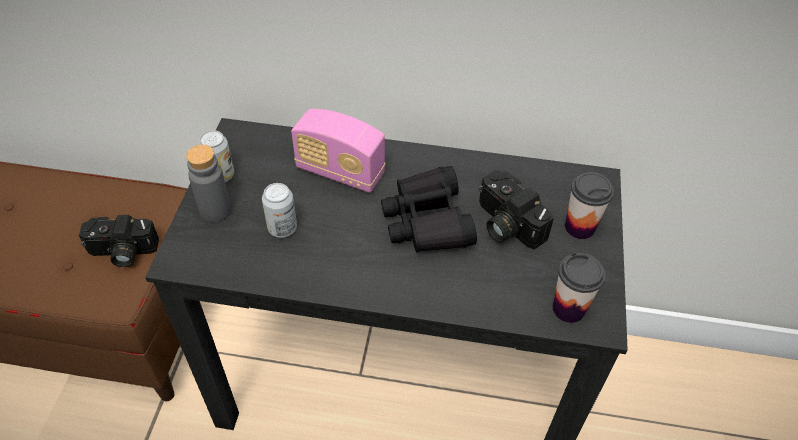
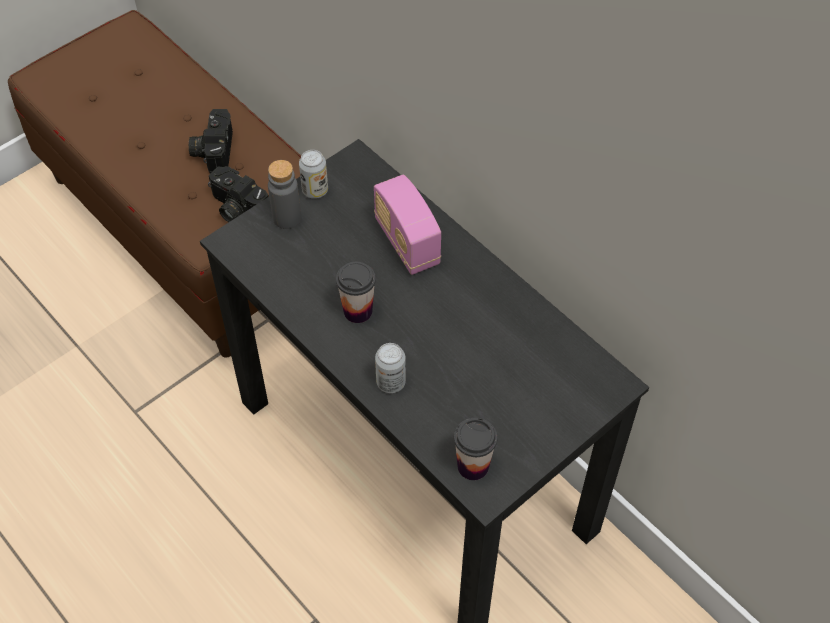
camera: 40 degrees right, 5 degrees up
(282, 228) = (321, 262): can -> can (391, 382)
(427, 220) = (435, 326): black binoculars -> none
(505, 224) = (494, 369): camera -> camera (213, 150)
(579, 227) = (554, 411): cup -> cup (358, 311)

